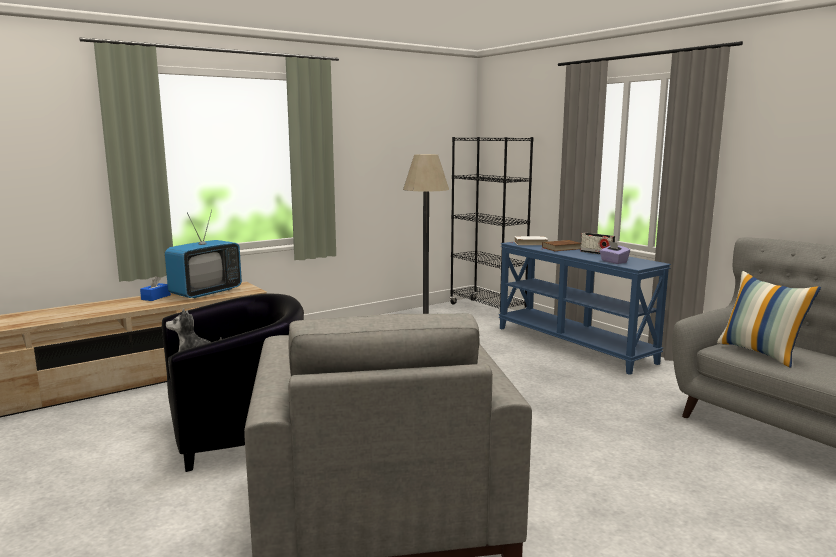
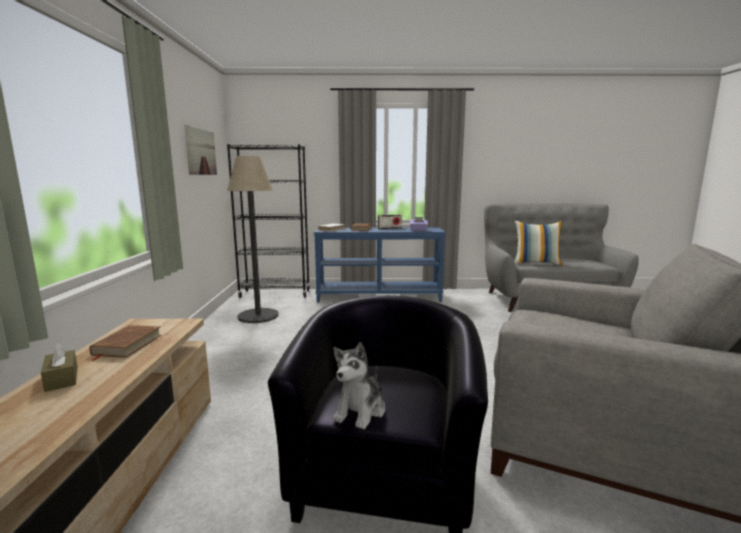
camera: 55 degrees left, 0 degrees up
(156, 297) = (62, 378): blue tissue box -> brown tissue box
(206, 293) = (127, 345): television -> brown book
(409, 147) = (201, 152): none -> picture

